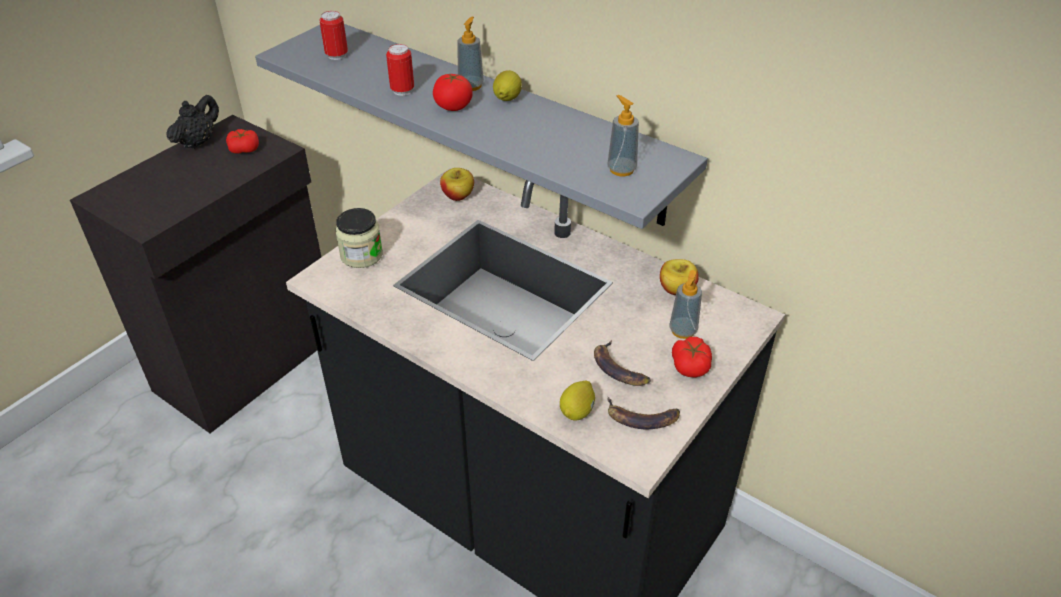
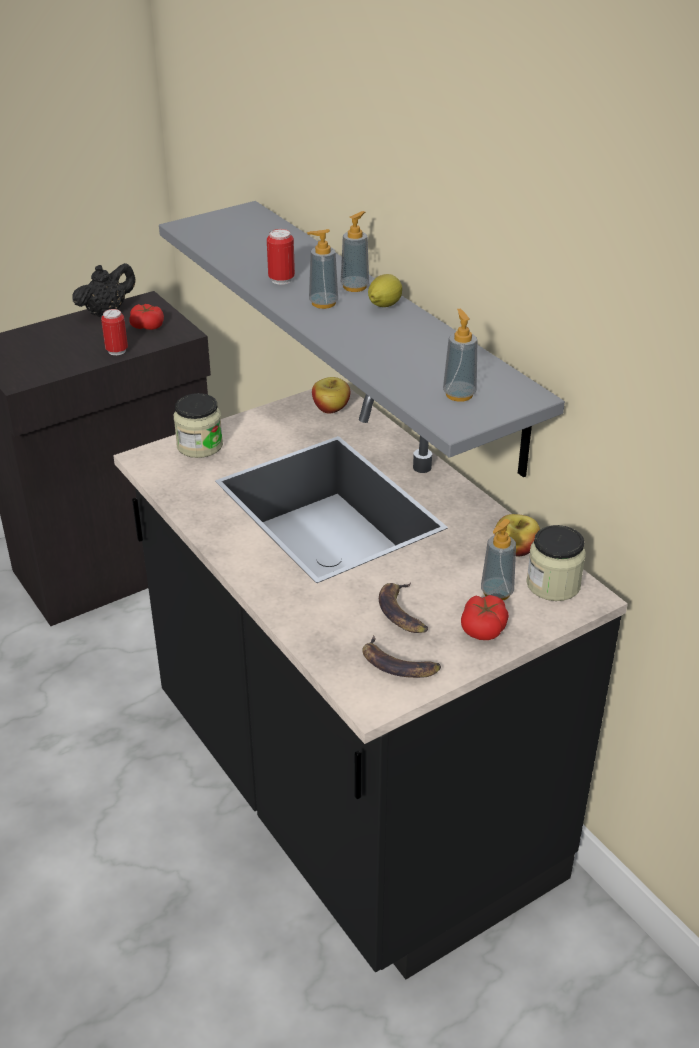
camera: 20 degrees right, 5 degrees down
(337, 55) = (237, 236): can -> can (117, 351)
(453, 106) = (323, 303): tomato -> soap dispenser
(577, 411) = (333, 641): lemon -> none
(722, 312) = (553, 584): none -> jar

